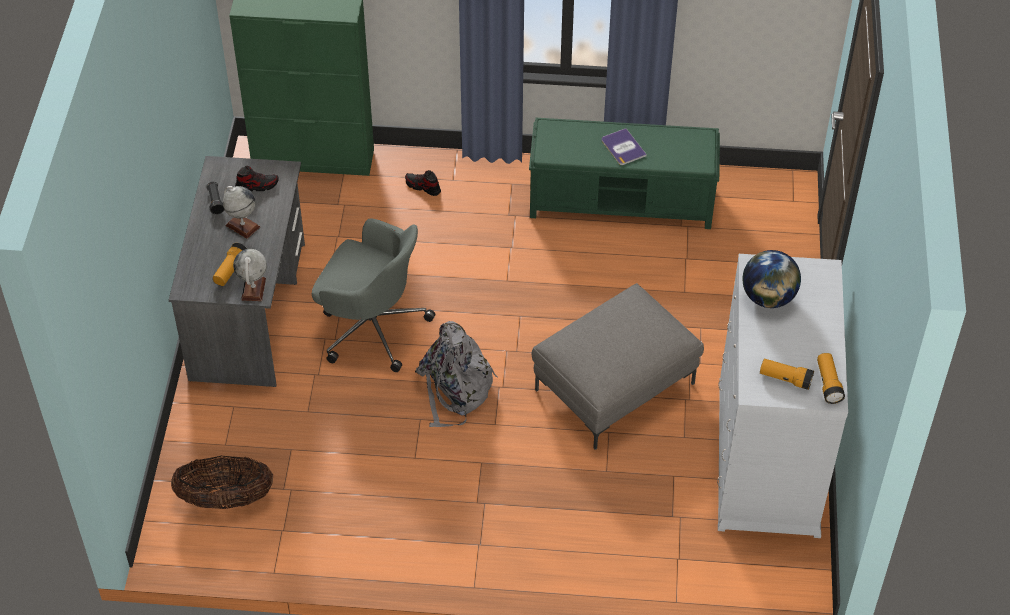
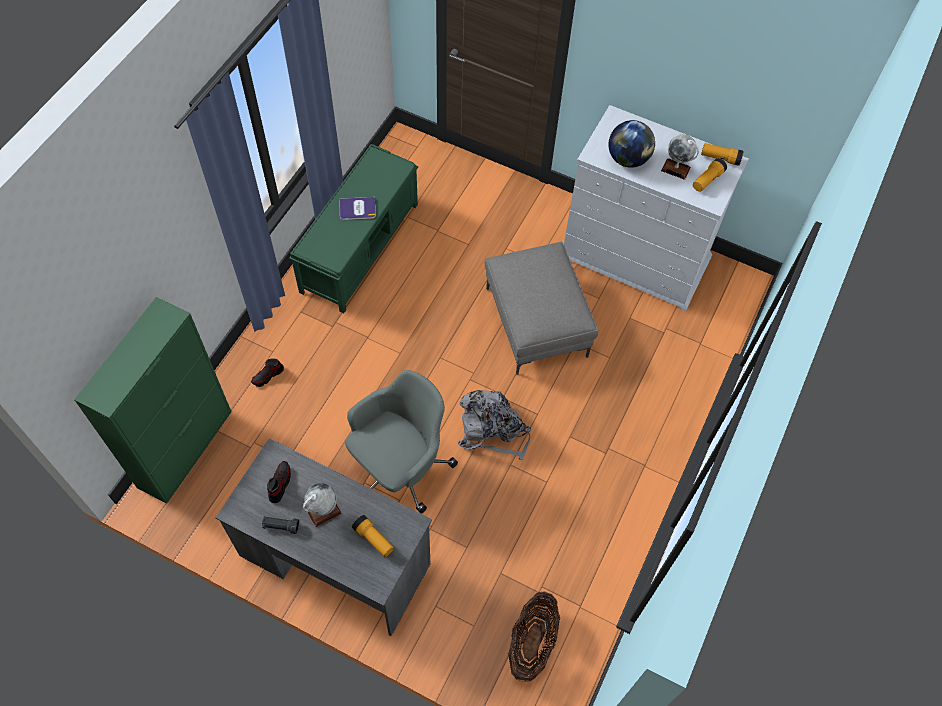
camera: 70 degrees left, 10 degrees up
(253, 289) = (405, 526): globe -> globe (676, 169)

